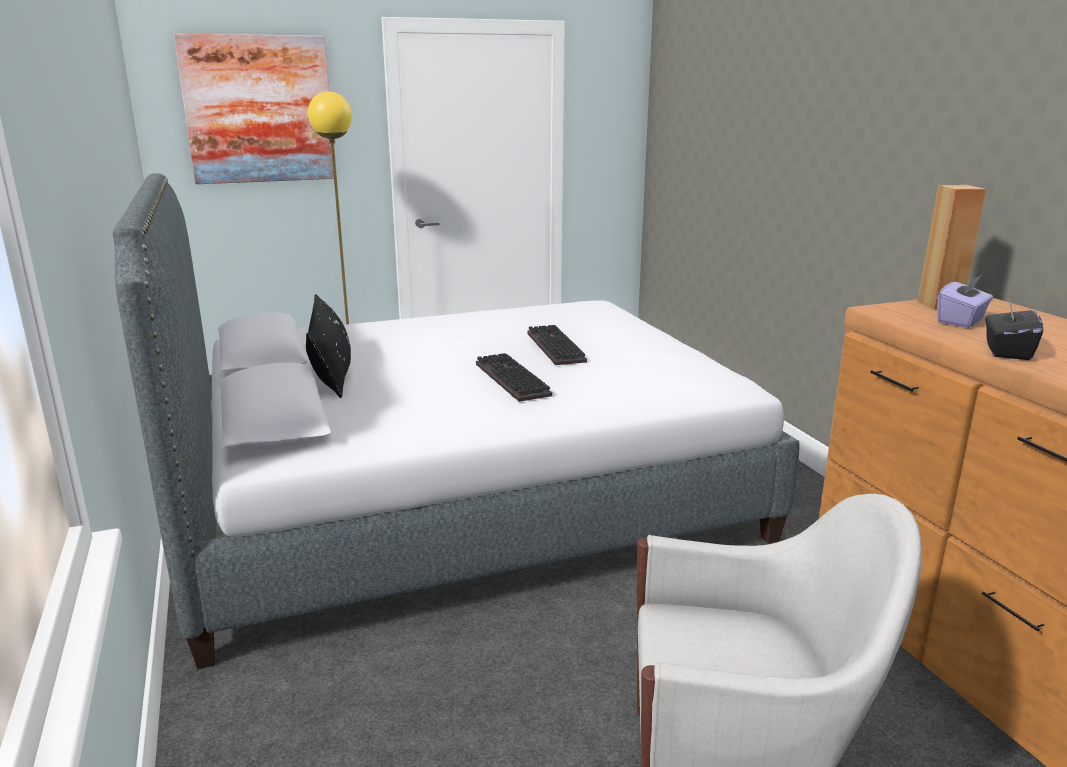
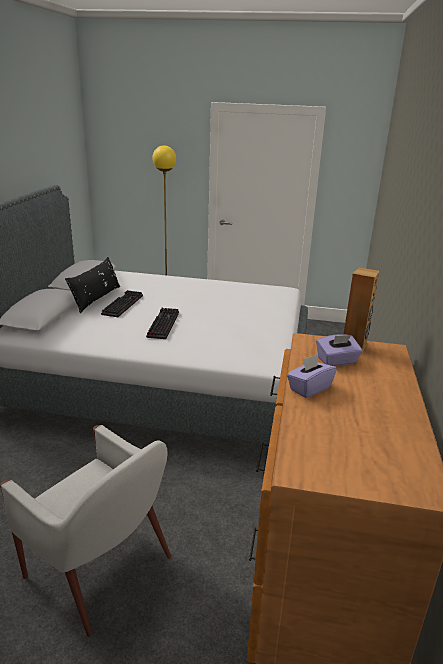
camera: 30 degrees right, 5 degrees up
(259, 110) = (142, 150): picture -> none
(553, 347) = (212, 311): keyboard -> keyboard (122, 304)
(1006, 351) = (309, 388): black tissue box -> purple tissue box

